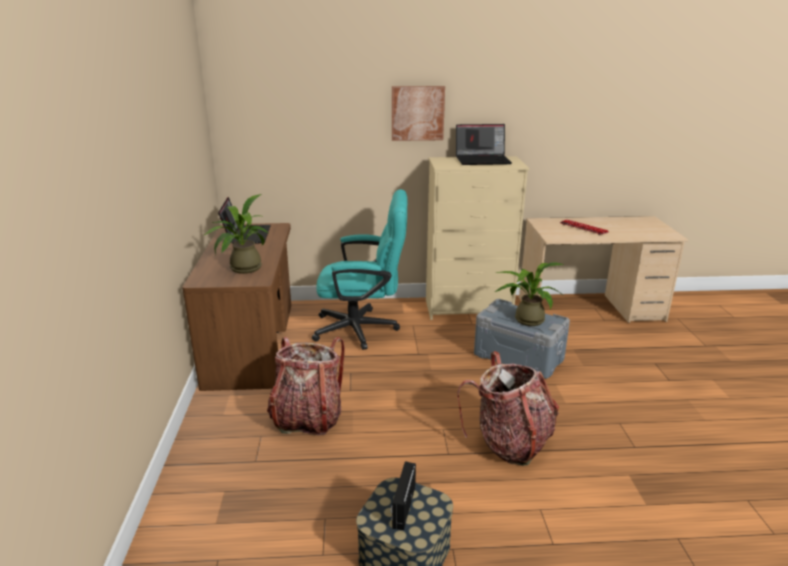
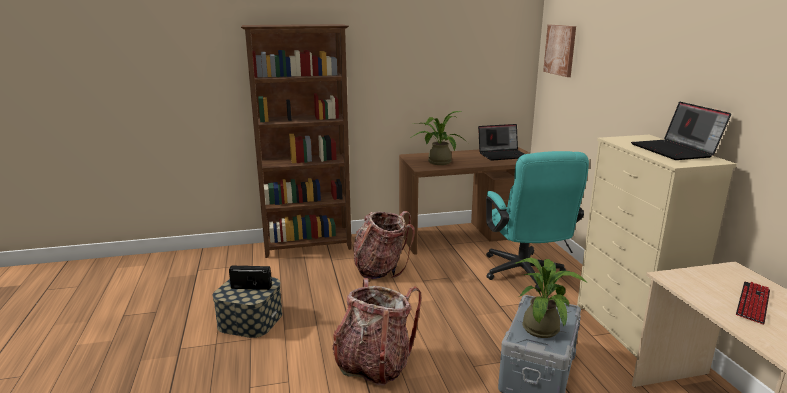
camera: 80 degrees right, 5 degrees down
(190, 485) = (308, 246): none -> brown bookcase
(417, 113) = (654, 81): picture -> picture (560, 50)

